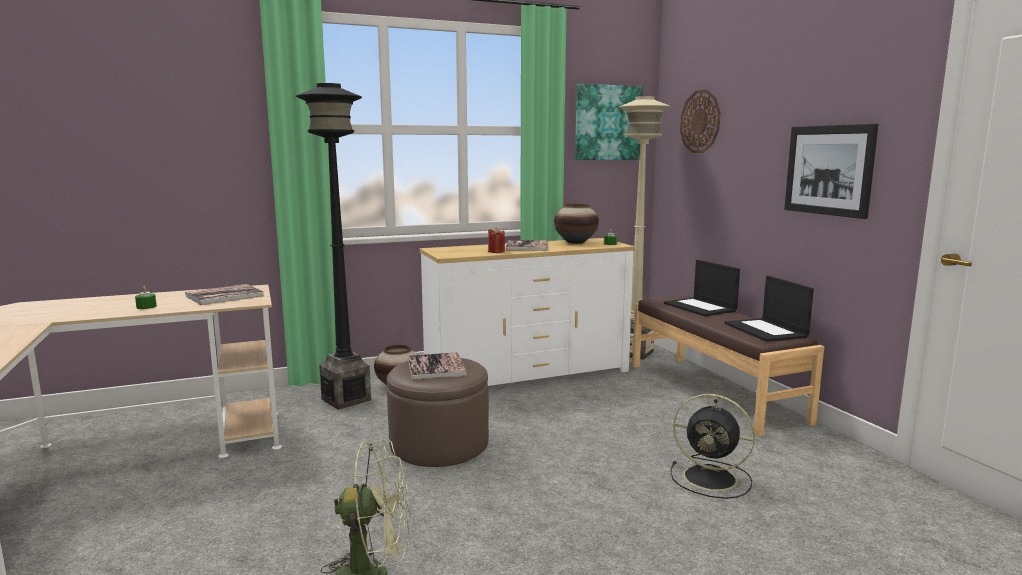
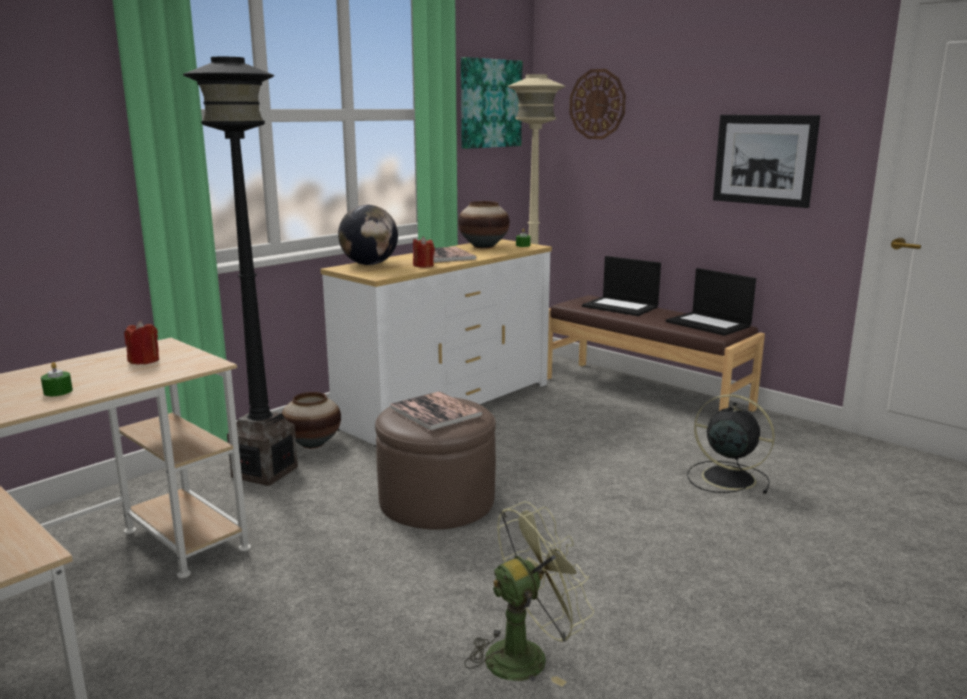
camera: 25 degrees left, 5 degrees up
(224, 296) = (144, 360): book -> red candle
(459, 248) = (369, 264): none -> globe
(712, 479) = (726, 477): black fan -> black fan turned 150 degrees counterclockwise

